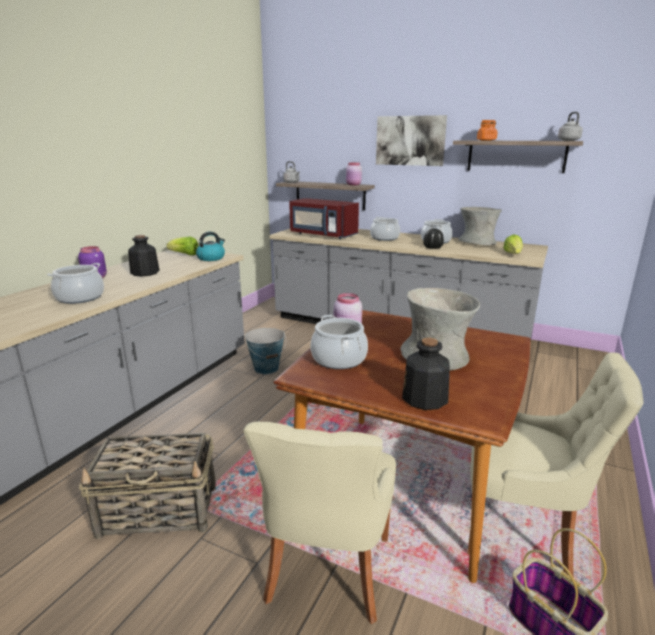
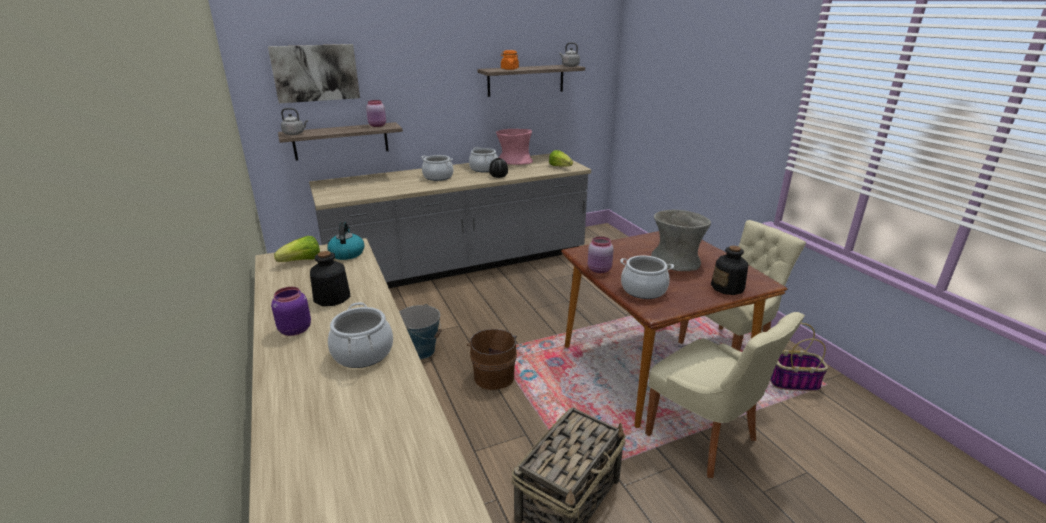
camera: 50 degrees left, 5 degrees up
(275, 407) = (493, 375): none -> brown bucket
(322, 235) = (373, 189): red microwave -> none
(410, 140) = (429, 72): picture -> picture (315, 73)
(477, 243) = (514, 162): grey vase -> pink vase

